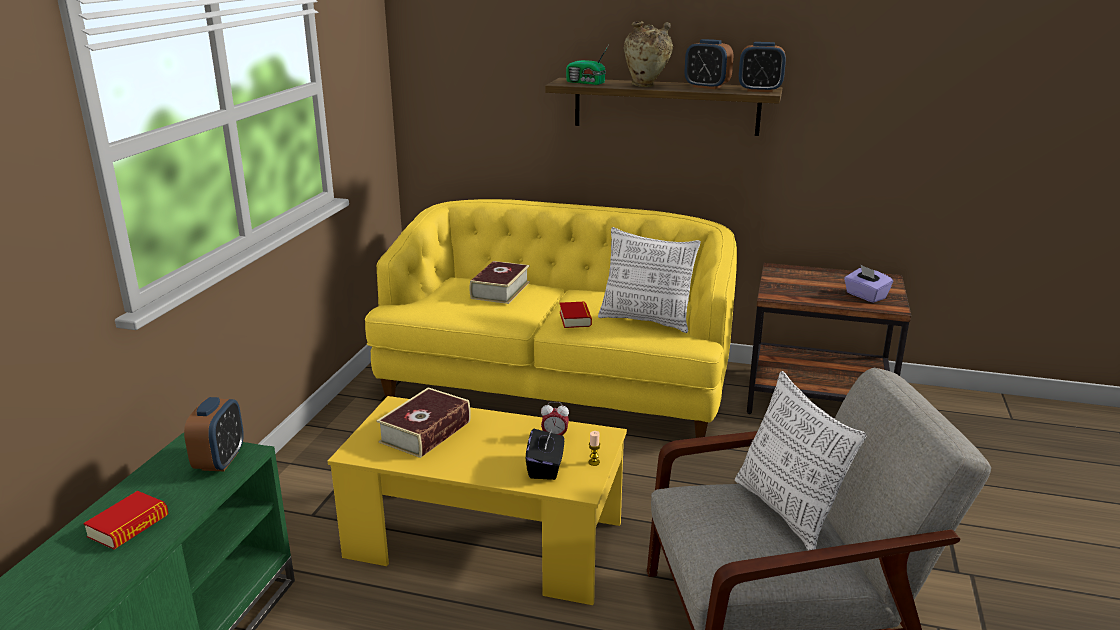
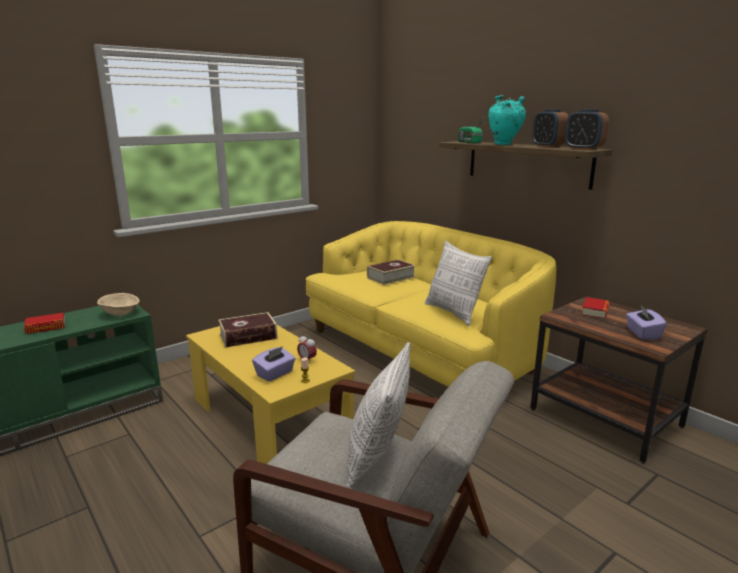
camera: 35 degrees right, 5 degrees down
(220, 461) = (120, 314): alarm clock -> beige bowl
(545, 467) = (275, 374): black tissue box -> purple tissue box
(575, 319) = (408, 301): book -> book (595, 311)
(646, 86) = (504, 144): beige vase -> turquoise vase

